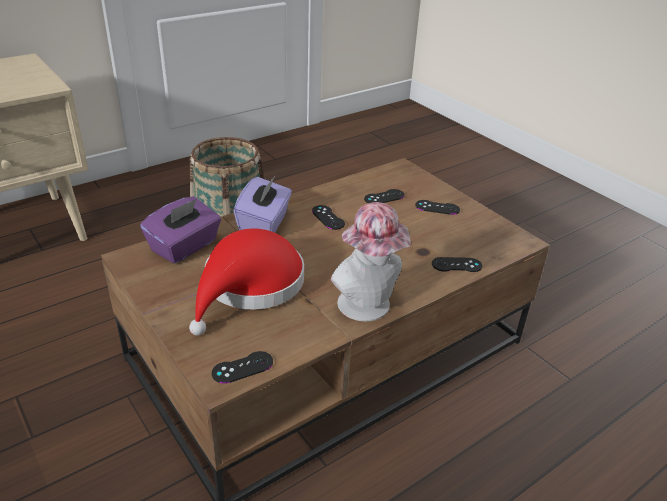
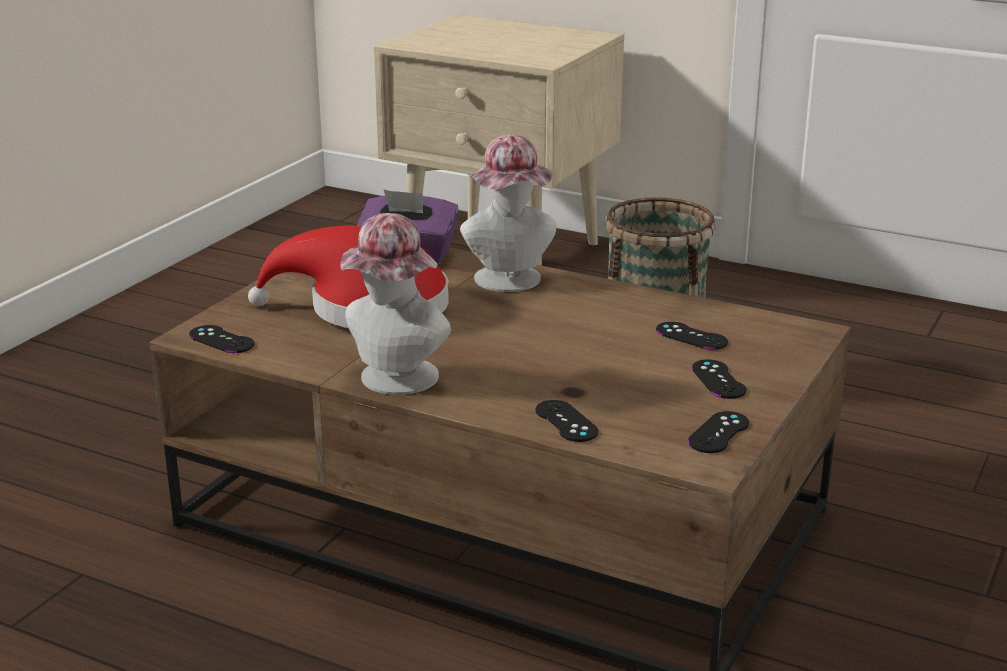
camera: 65 degrees right, 10 degrees down
(264, 224) = (510, 282): purple tissue box -> hat
(328, 217) = (578, 313): black game controller -> black game controller (718, 433)

